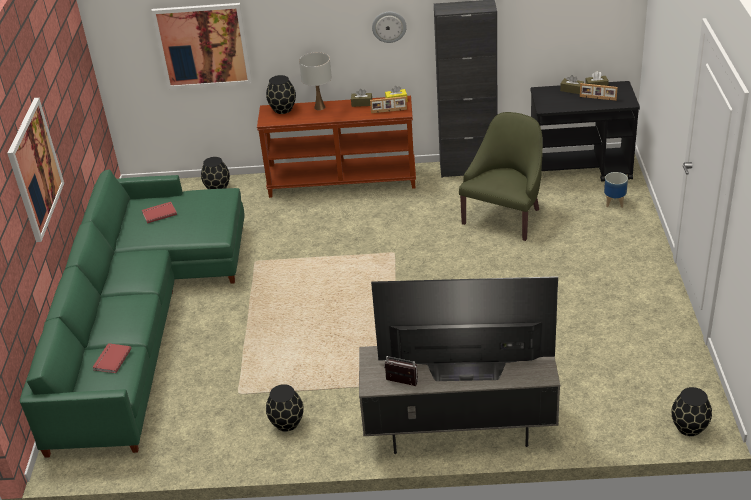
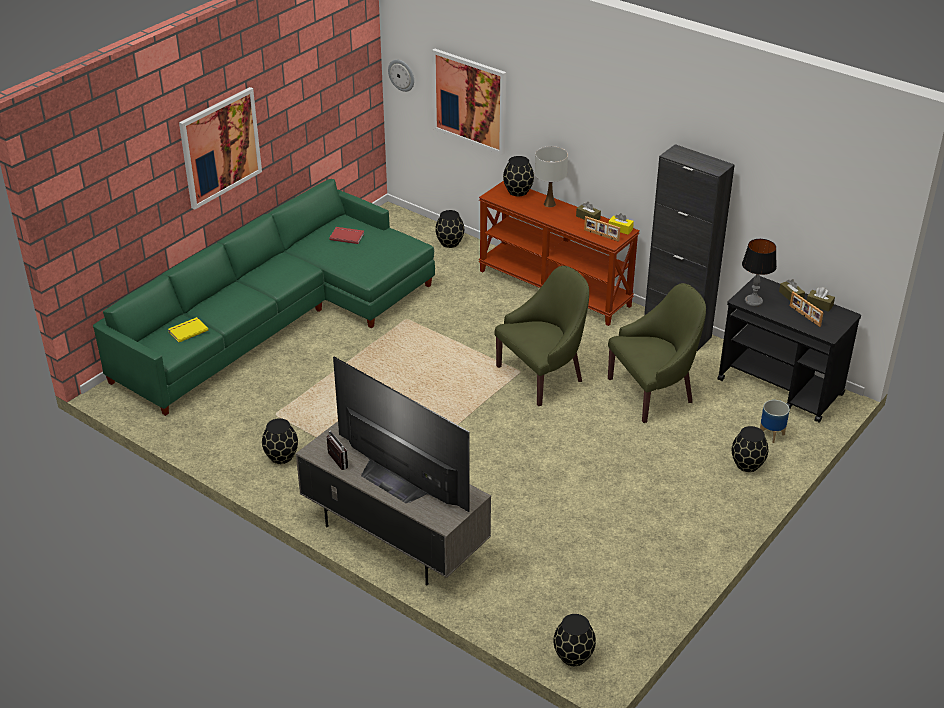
camera: 35 degrees right, 0 degrees up
(111, 359) = (187, 330): red book -> yellow book
(389, 26) = (632, 150): wall clock -> wall clock (402, 75)
(414, 246) = (543, 375): none -> green armchair
(553, 105) = (753, 301): none -> table lamp
(625, 230) = (746, 464): none -> black vase

